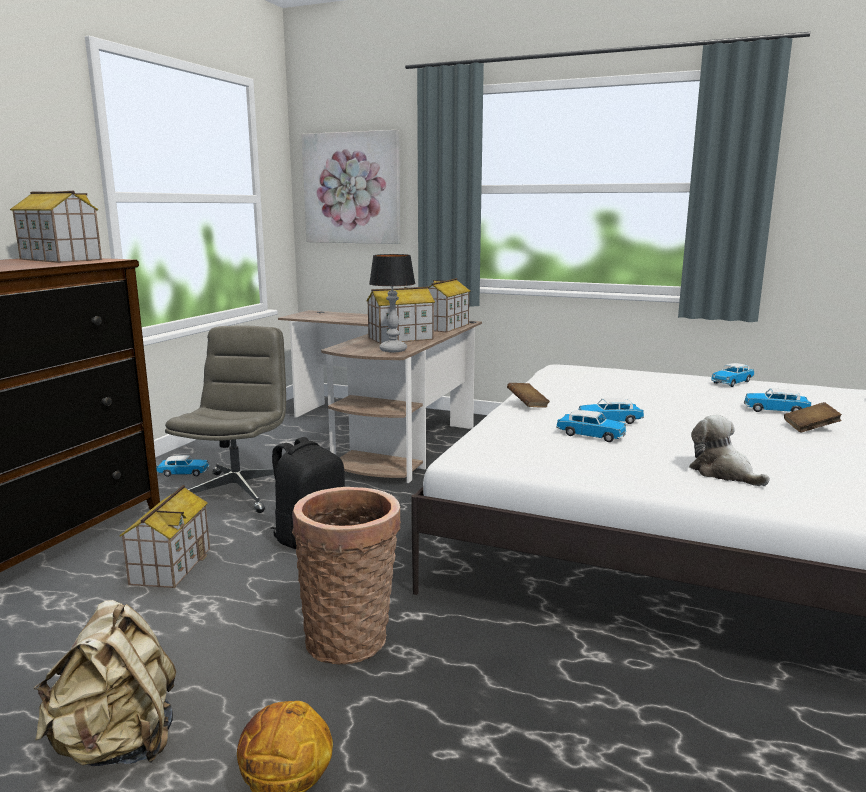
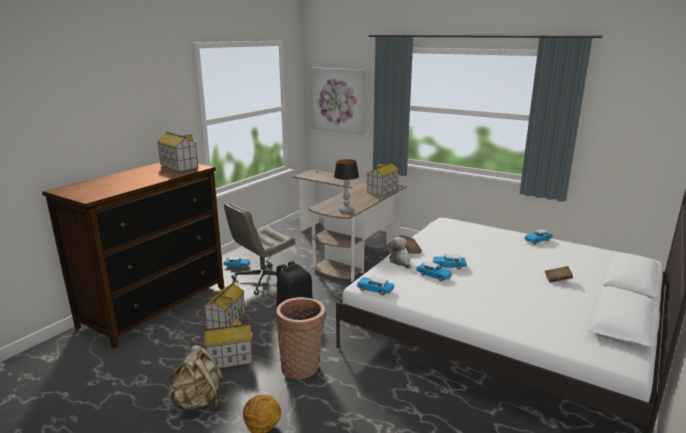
camera: 10 degrees right, 5 degrees up
(237, 492) = (262, 280): grey office chair -> grey office chair turned 150 degrees counterclockwise
(400, 339) = (353, 200): toy house -> toy house (229, 359)
(723, 473) = (487, 307): plush toy -> plush toy (400, 261)
(775, 410) = (547, 265): toy car -> toy car (375, 290)

